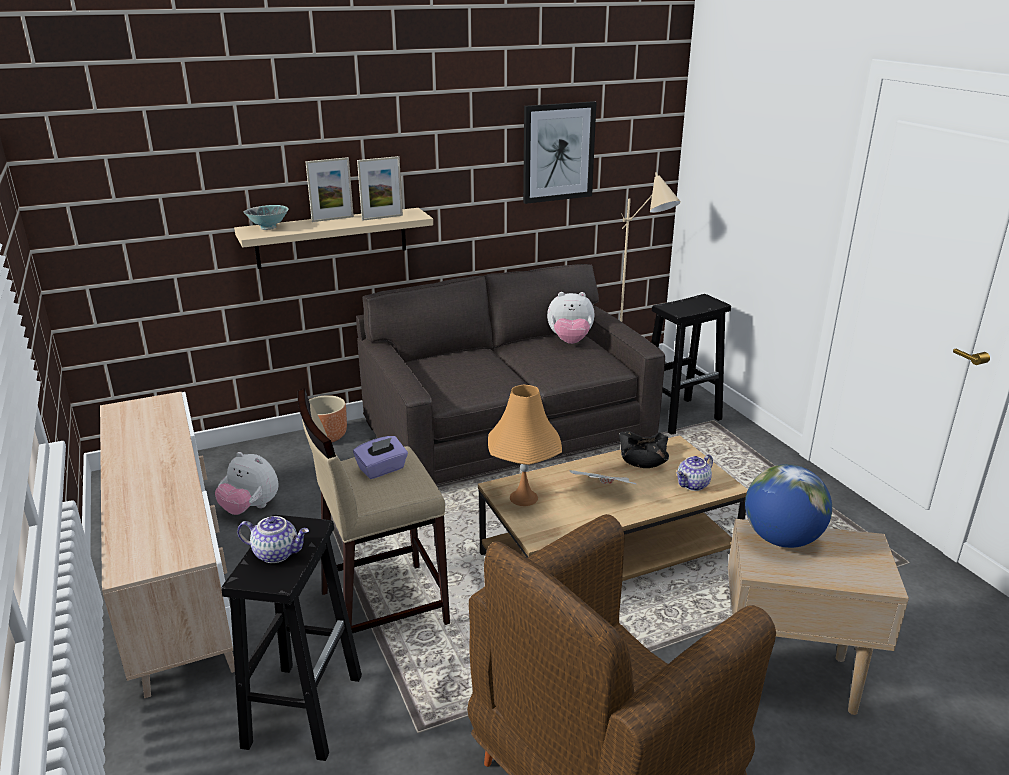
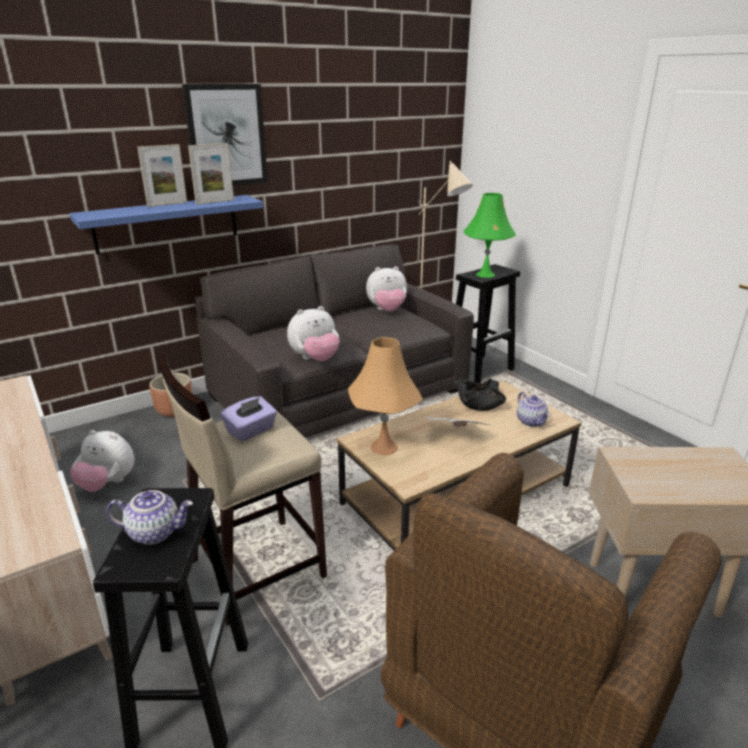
camera: 10 degrees left, 0 degrees up
(268, 228) = (105, 212): bowl -> none
(332, 238) = (167, 223): beige shelf -> blue shelf
(474, 395) = (315, 359): none -> plush toy
(558, 152) = (365, 146): picture -> picture (226, 136)
(686, 308) = (485, 275): none -> green table lamp
(693, 485) = (531, 421): teapot -> teapot turned 60 degrees counterclockwise
(782, 539) = (648, 461): globe -> none

